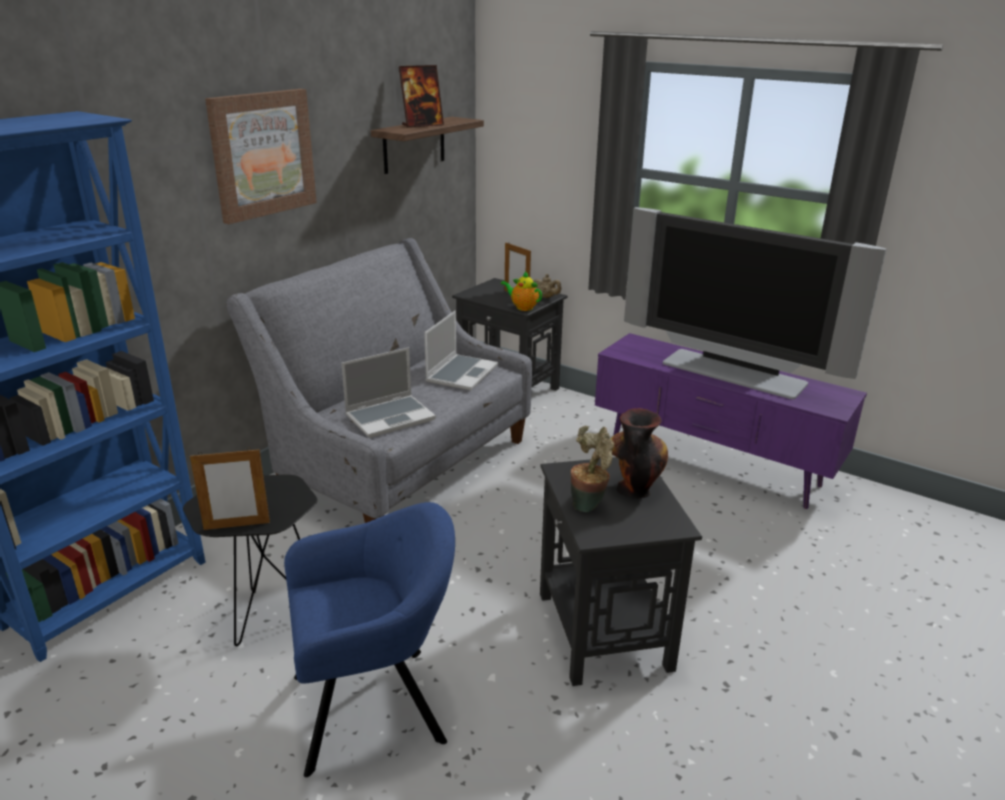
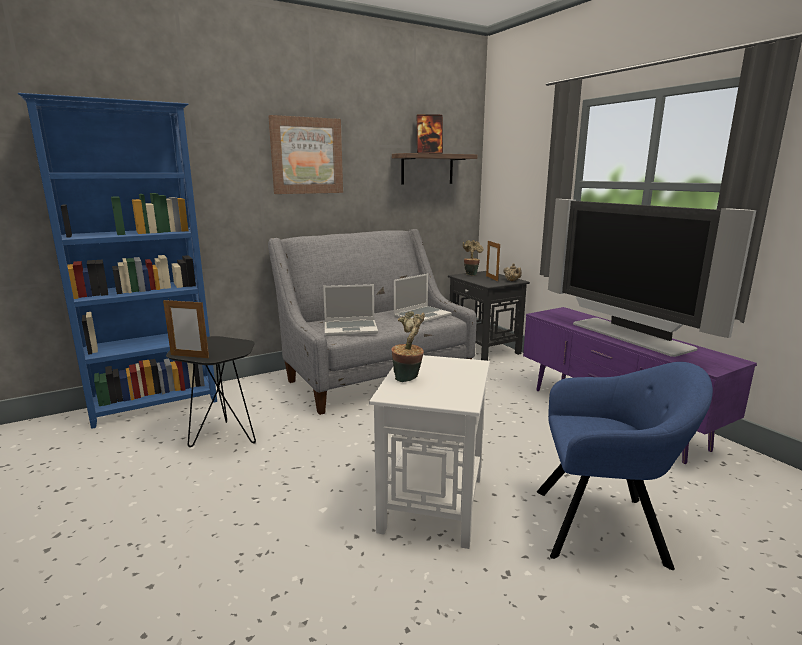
camera: 25 degrees right, 10 degrees down
(375, 706) = (232, 503): blue armchair -> blue armchair (605, 526)
(481, 289) = (471, 274): none -> potted plant
(522, 307) = (489, 283): teapot -> none
(604, 631) = (432, 504): black side table -> white side table
(633, 487) = (456, 376): vase -> none

